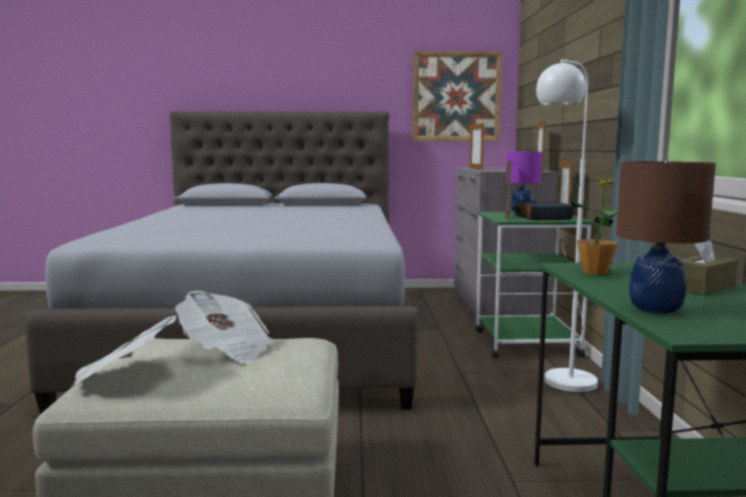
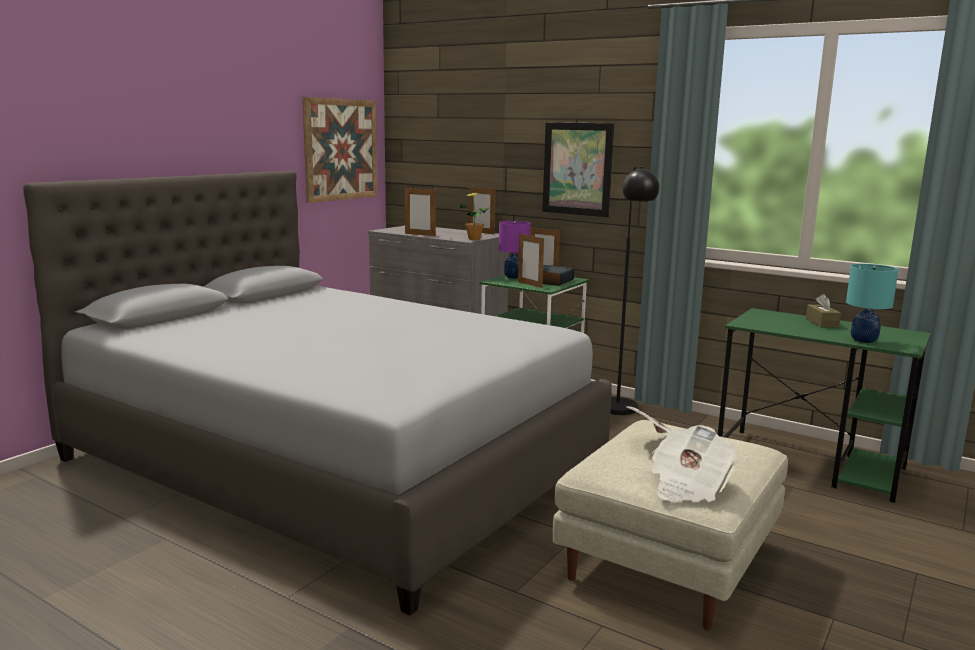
camera: 55 degrees left, 5 degrees up
(561, 387) = (620, 413): white floor lamp -> black floor lamp
(595, 272) = (768, 325): potted plant -> potted plant (474, 239)
(596, 86) = (577, 169): none -> picture
(656, 310) = (865, 341): brown table lamp -> turquoise table lamp

